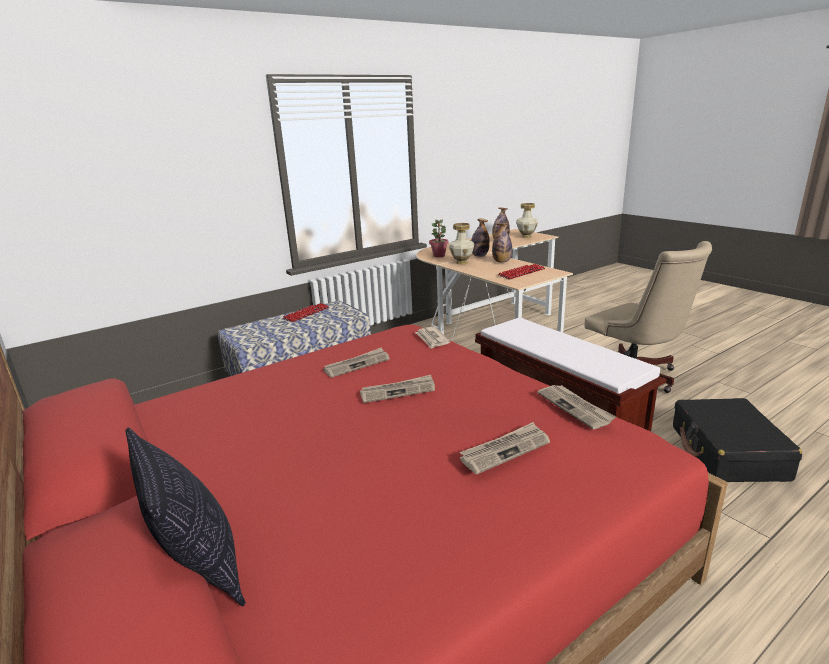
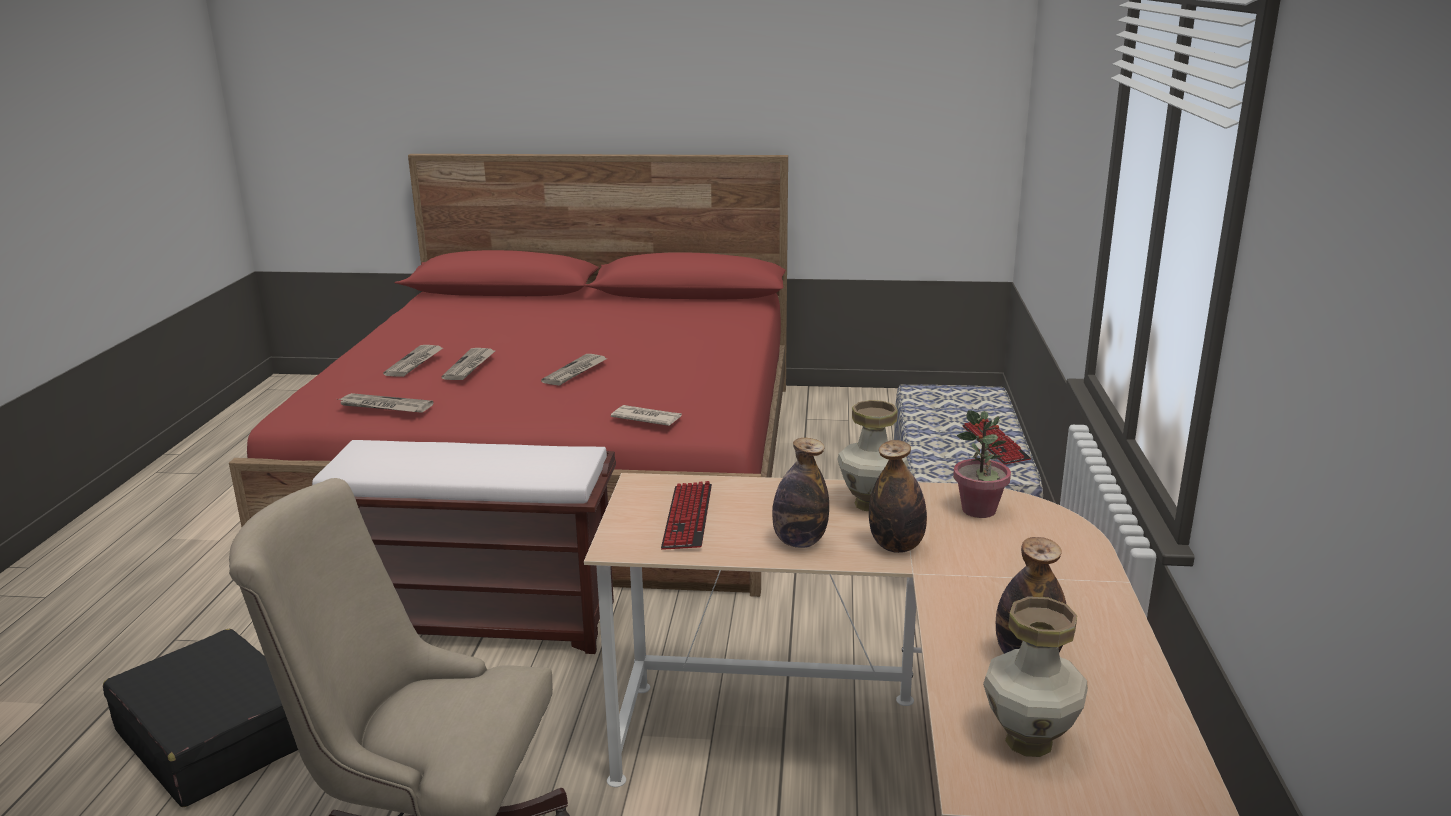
camera: 130 degrees right, 0 degrees up
(199, 566) = (523, 300): pillow -> none
(357, 364) = (666, 374): newspaper -> newspaper (470, 366)

